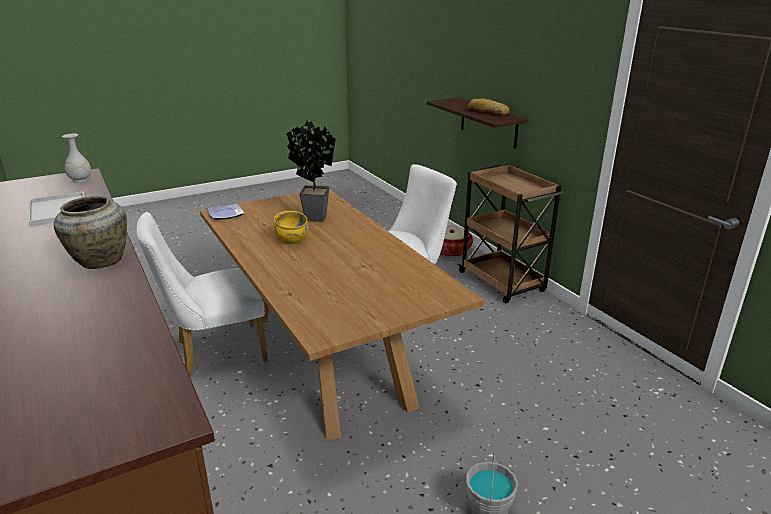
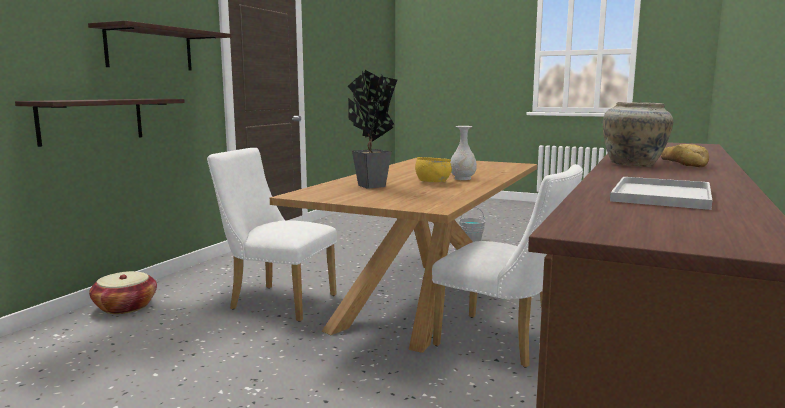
camera: 125 degrees left, 15 degrees down
(80, 180) = (597, 221): white vase -> white vase (463, 179)
(226, 214) = (431, 205): plate -> none
(487, 112) = (125, 99): bread -> bread (683, 163)
(502, 282) = (202, 274): brown cart -> none
(536, 75) = (150, 49): none -> shelf

